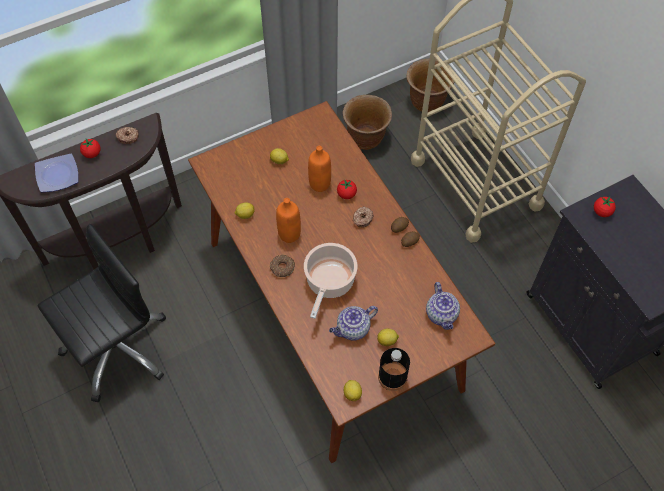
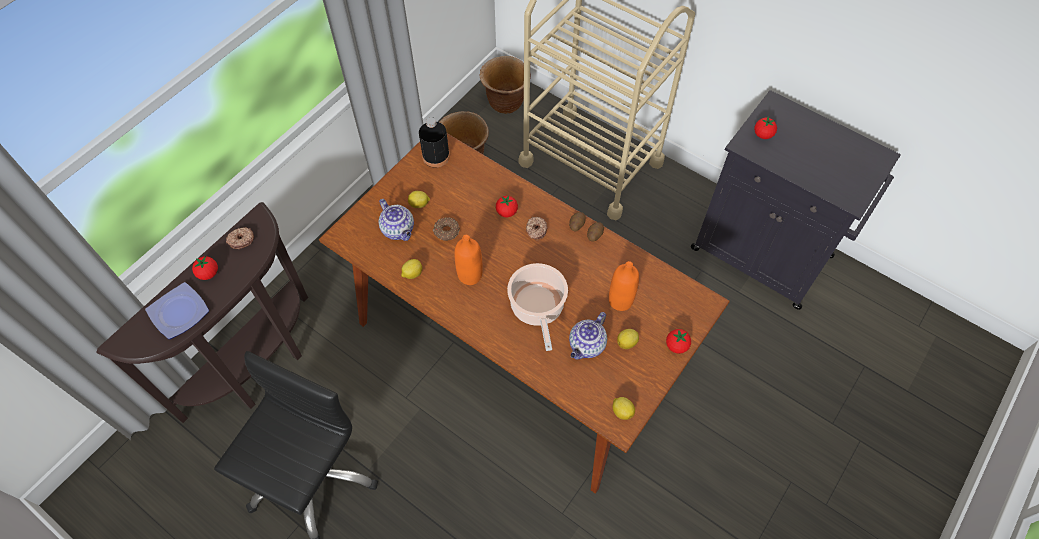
camera: 25 degrees left, 0 degrees up
(282, 268) = (481, 313): donut -> donut (446, 232)
(320, 184) = (474, 212): orange bottle -> orange bottle (620, 301)
(392, 376) = (652, 376): black bottle -> black bottle (436, 156)
(427, 361) = (676, 346): none -> tomato
(442, 315) = (665, 294): teapot -> teapot (399, 230)

